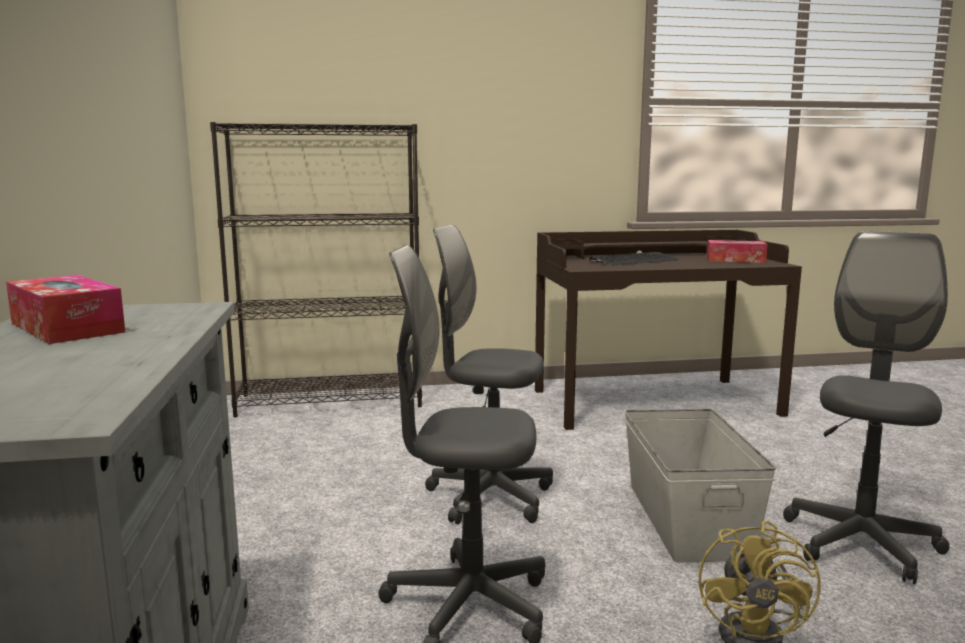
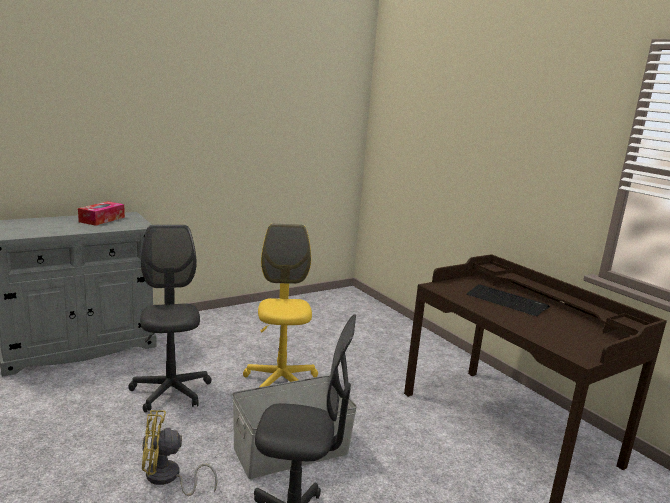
camera: 65 degrees right, 5 degrees up
(332, 400) = (377, 314): black bookcase -> none
(490, 497) = (280, 381): grey office chair -> yellow office chair
(735, 260) = (581, 339): tissue box -> none

